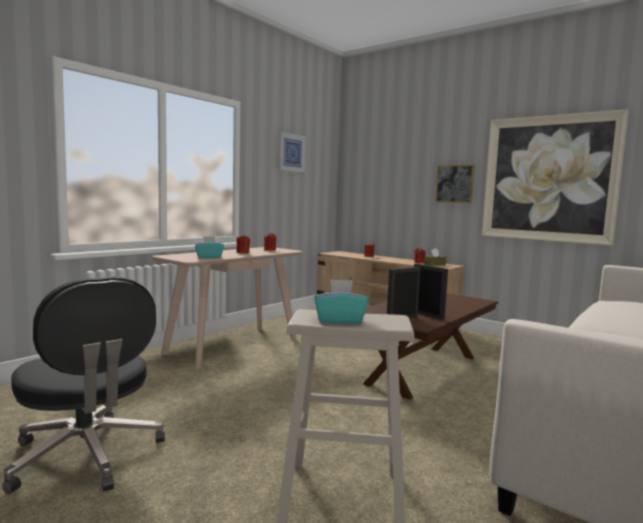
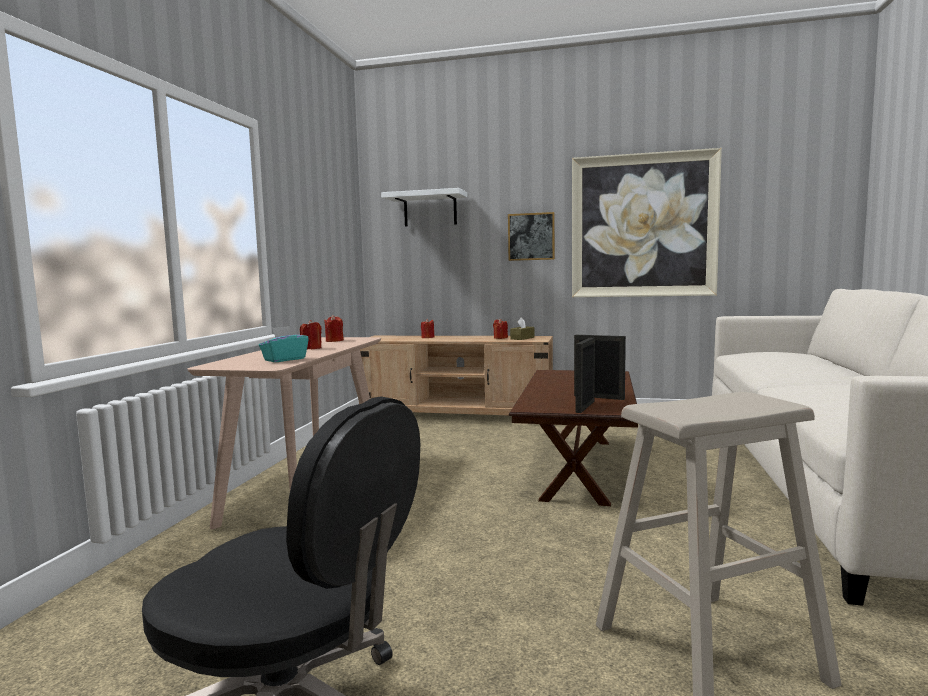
camera: 25 degrees left, 0 degrees up
(291, 152) = (316, 200): picture -> none
(339, 320) = (711, 409): turquoise tissue box -> none
(383, 160) = (430, 210): none -> white shelf

